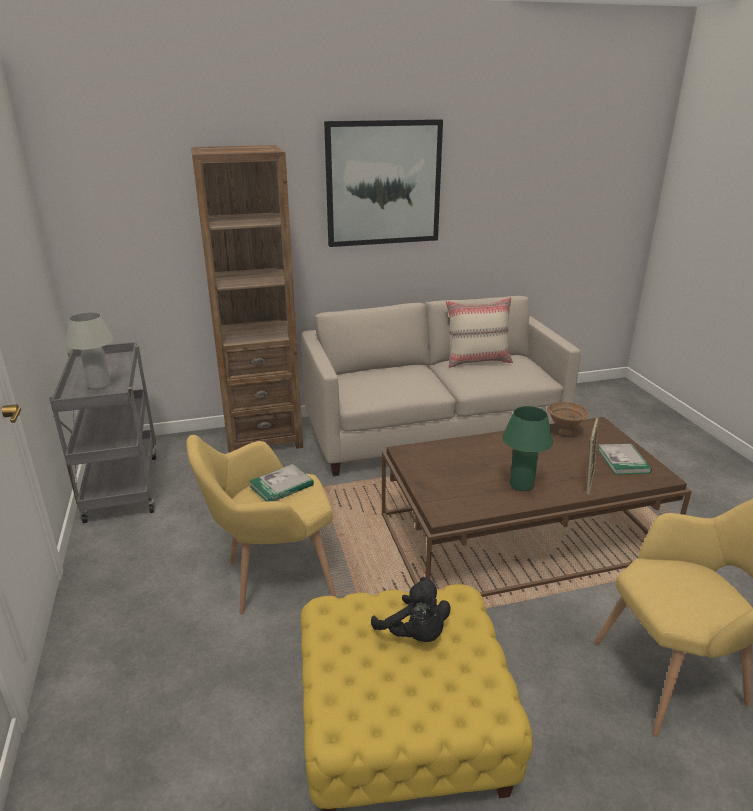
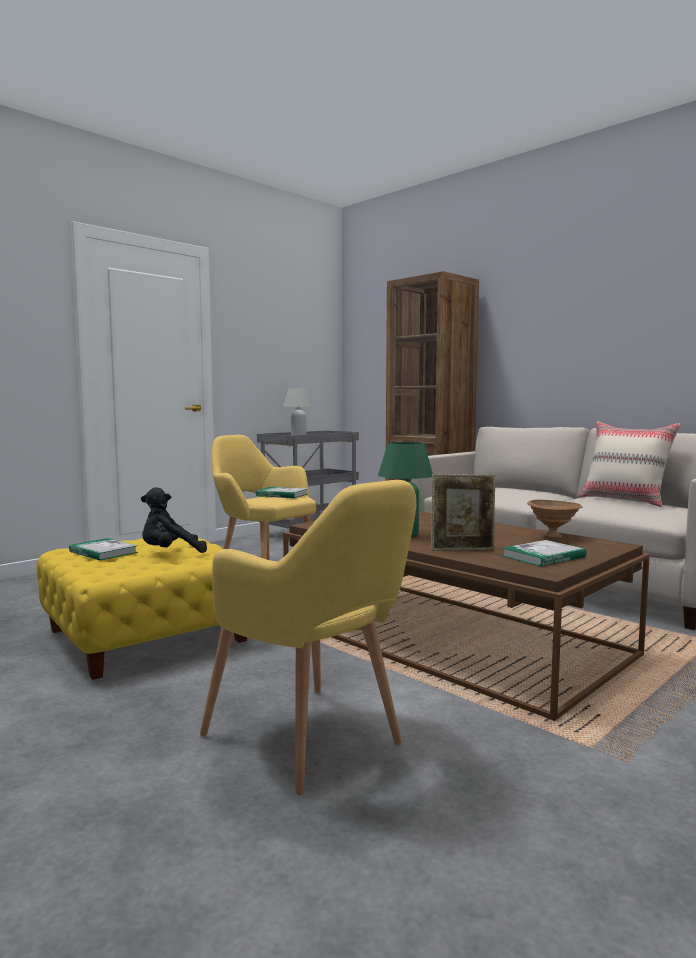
camera: 60 degrees right, 20 degrees down
(372, 691) = (103, 552): none -> book
(383, 183) = (572, 306): picture -> none
(415, 634) = (170, 553): black plush toy -> black plush toy turned 45 degrees clockwise

